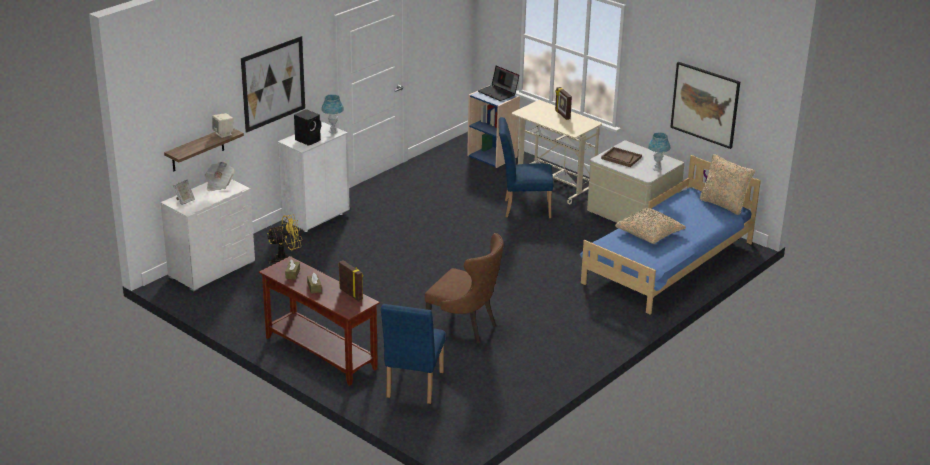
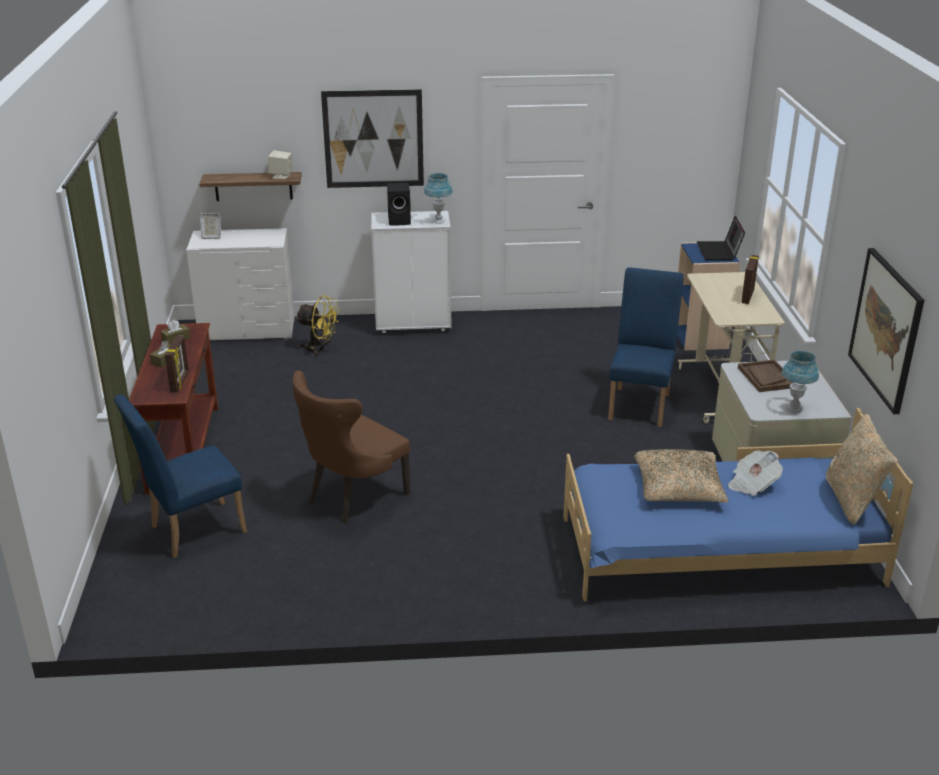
camera: 45 degrees right, 0 degrees up
(218, 184) = (266, 234): newspaper -> newspaper (752, 484)
(465, 327) = (353, 497): brown chair -> brown chair turned 60 degrees clockwise
(523, 208) = (640, 403): blue chair -> blue chair turned 60 degrees clockwise

